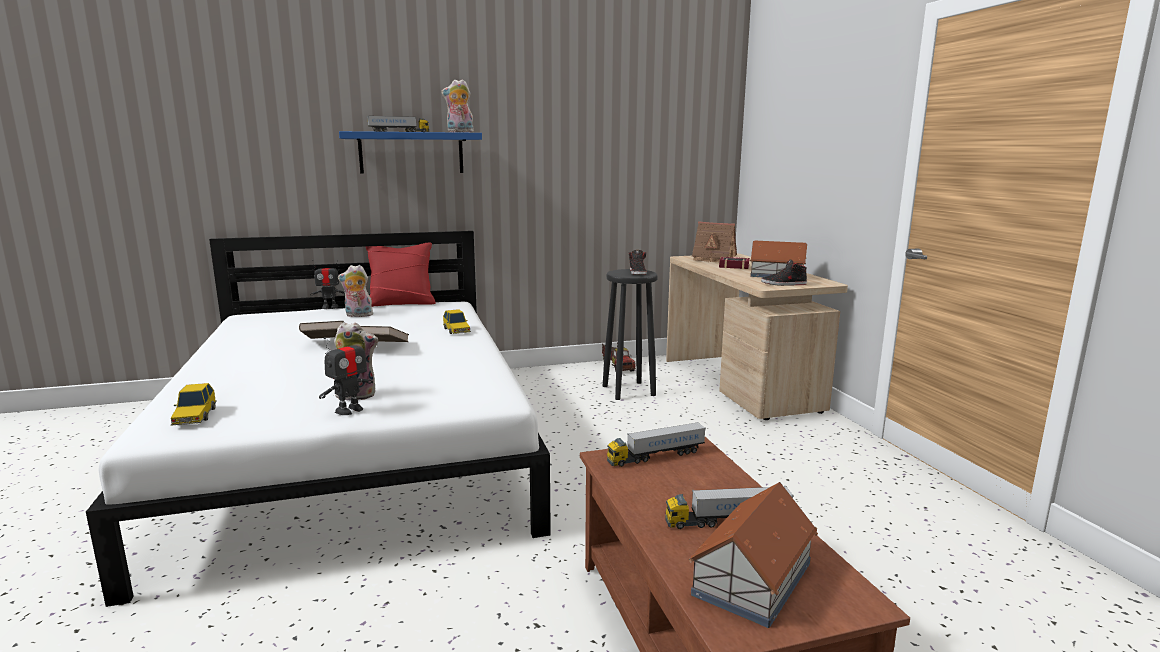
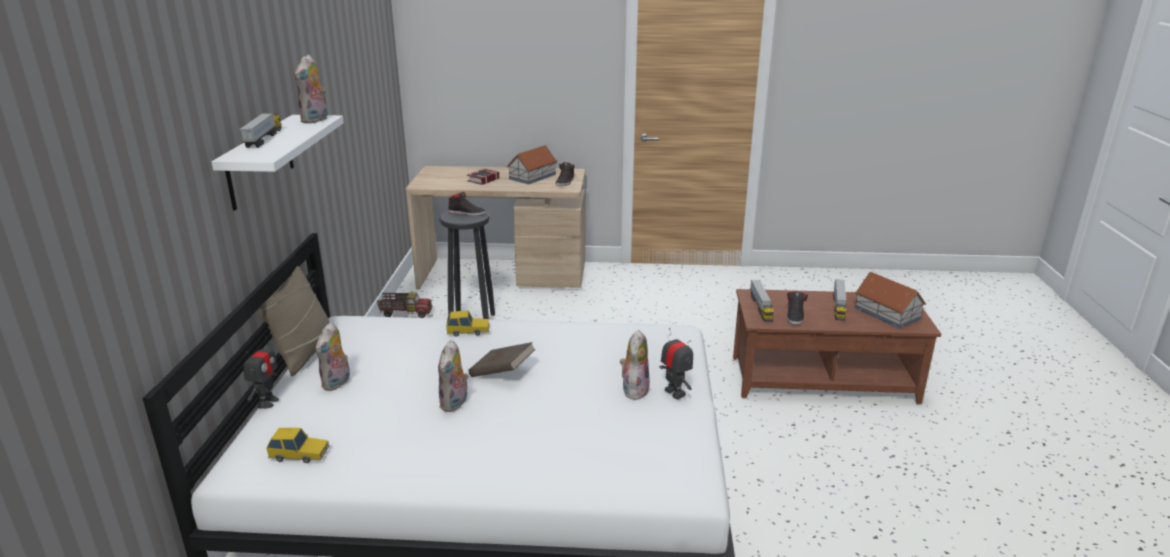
camera: 70 degrees left, 10 degrees up
(194, 416) = (655, 470): toy car -> toy car (299, 454)
(327, 343) = (455, 404): brown book -> plush toy
(401, 303) = (303, 353): red pillow -> beige pillow
(411, 153) = (260, 161): blue shelf -> white shelf
(649, 484) = (795, 316): none -> black shoe
(717, 260) = (447, 178): toy house -> none

